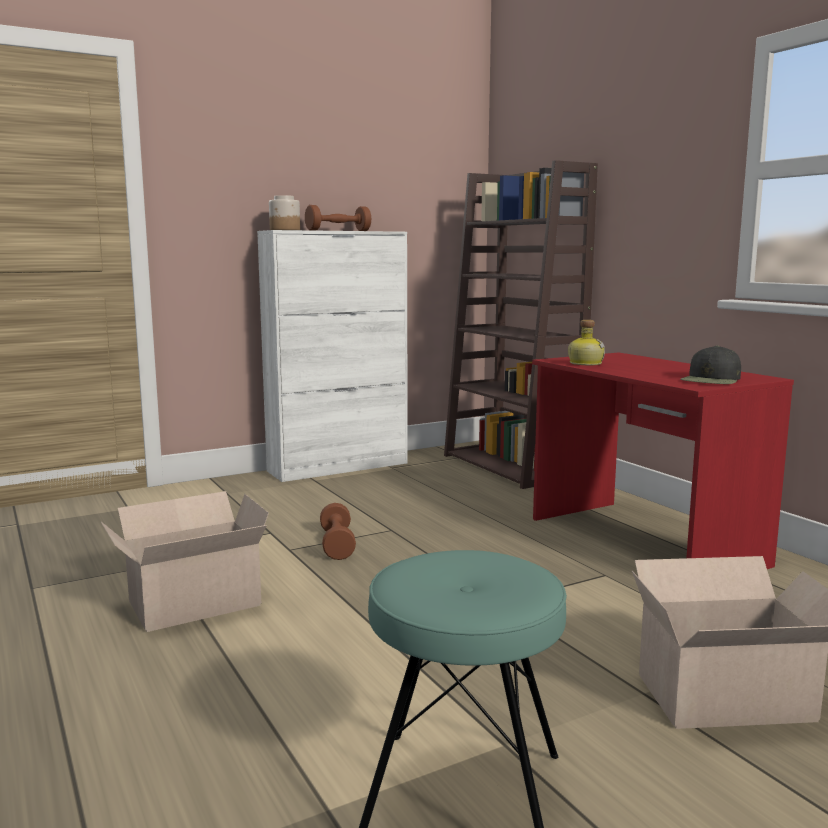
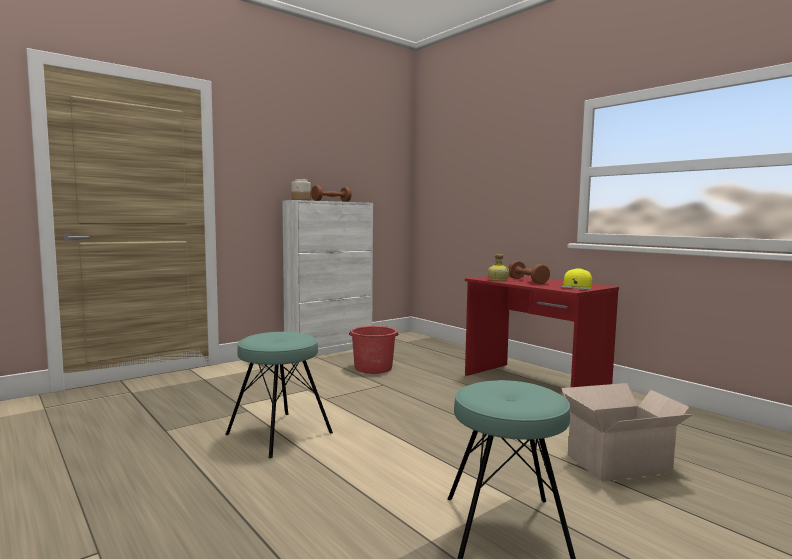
camera: 10 degrees left, 5 degrees down
(190, 604) = (279, 433): cardboard box -> turquoise stool
(337, 545) = (354, 394): brown dumbbell -> brown dumbbell (527, 281)
(390, 501) = (373, 368): none -> red bucket
(512, 466) = (436, 346): brown bookcase -> none
(711, 380) = (576, 287): black cap -> yellow cap

